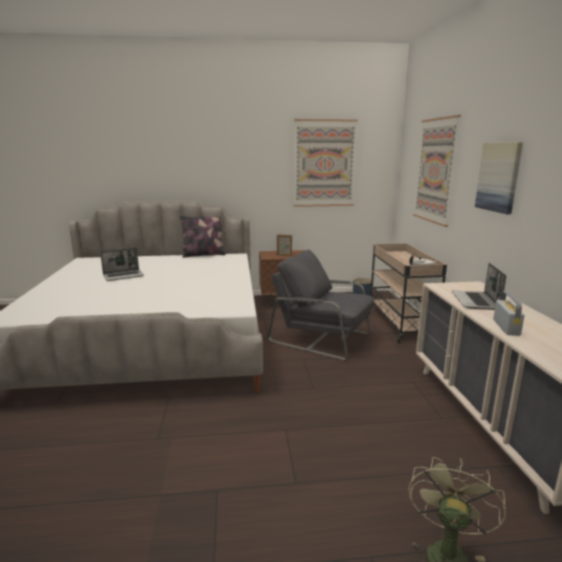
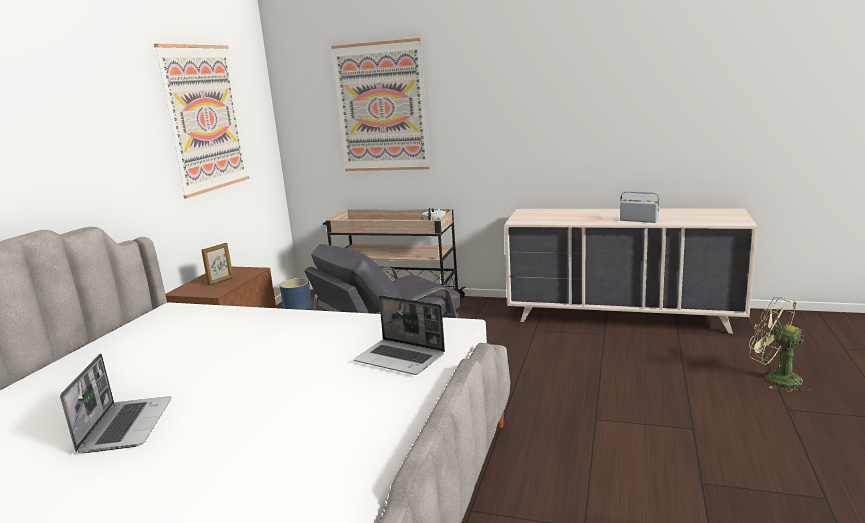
camera: 65 degrees left, 0 degrees up
(203, 255) = (110, 336): pillow -> none
(476, 301) = (572, 218): laptop -> laptop (401, 358)
(498, 177) = (512, 100): picture -> none

